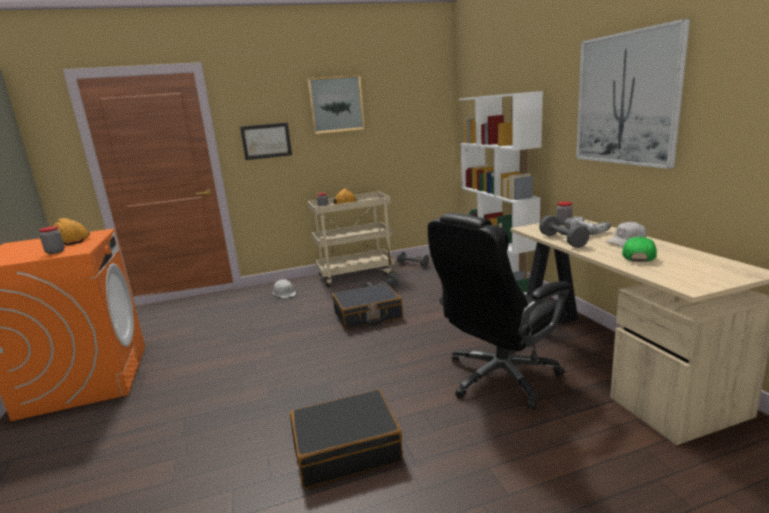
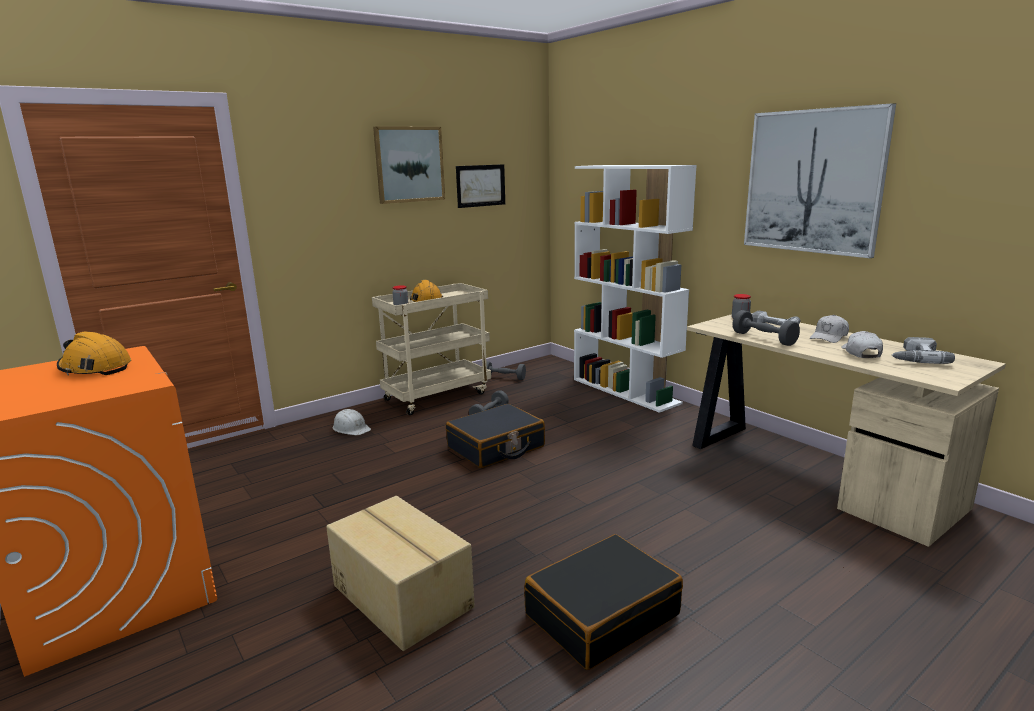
camera: 20 degrees left, 0 degrees up
(55, 252) = (103, 387): jar -> none
(230, 410) = (403, 595): none -> cardboard box
(266, 141) = (316, 212): picture -> picture (480, 185)
(499, 377) = (712, 503): black office chair -> none
(638, 257) = (861, 353): green cap -> white cap
(689, 263) = (914, 357): none -> power drill

